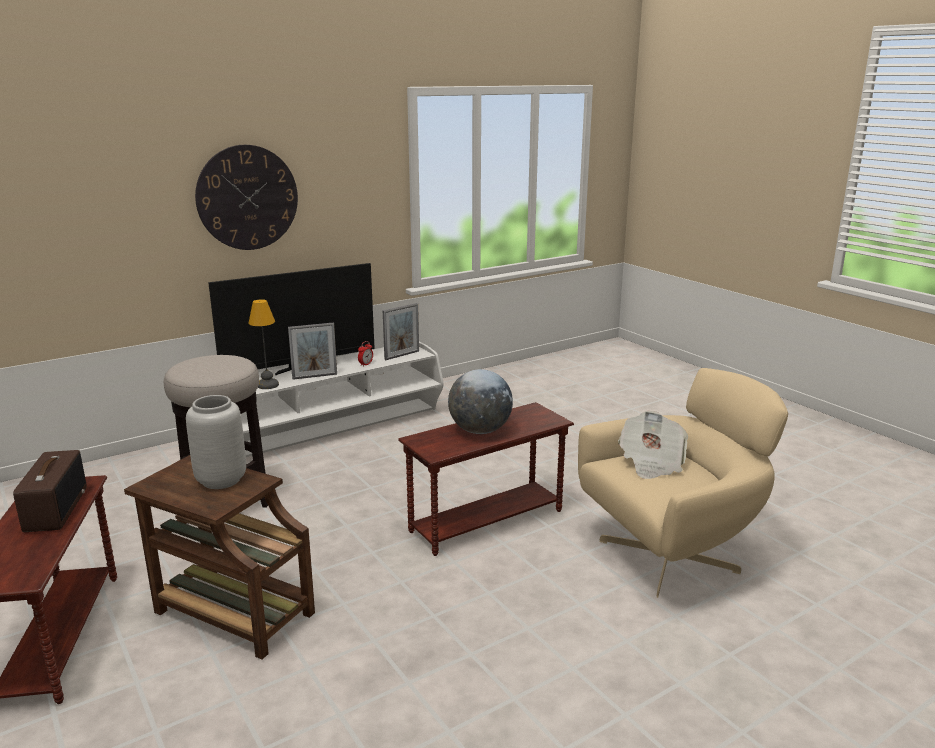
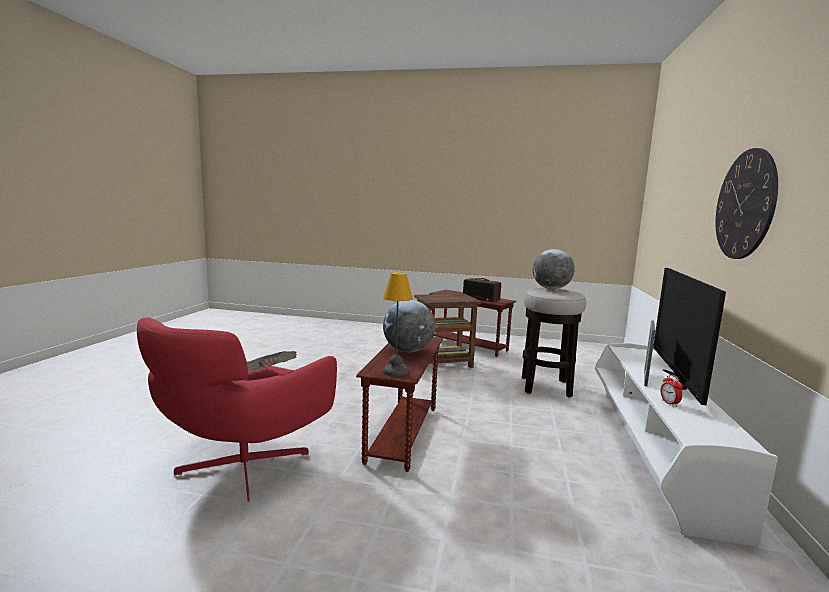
camera: 135 degrees right, 10 degrees down
(199, 368) = (551, 289): none -> globe
(222, 480) = (444, 299): grey vase -> none
(267, 385) = (635, 363): table lamp -> table lamp (395, 371)
(402, 355) = (696, 429): picture frame -> none
(672, 556) = (240, 466): beige armchair -> red armchair

